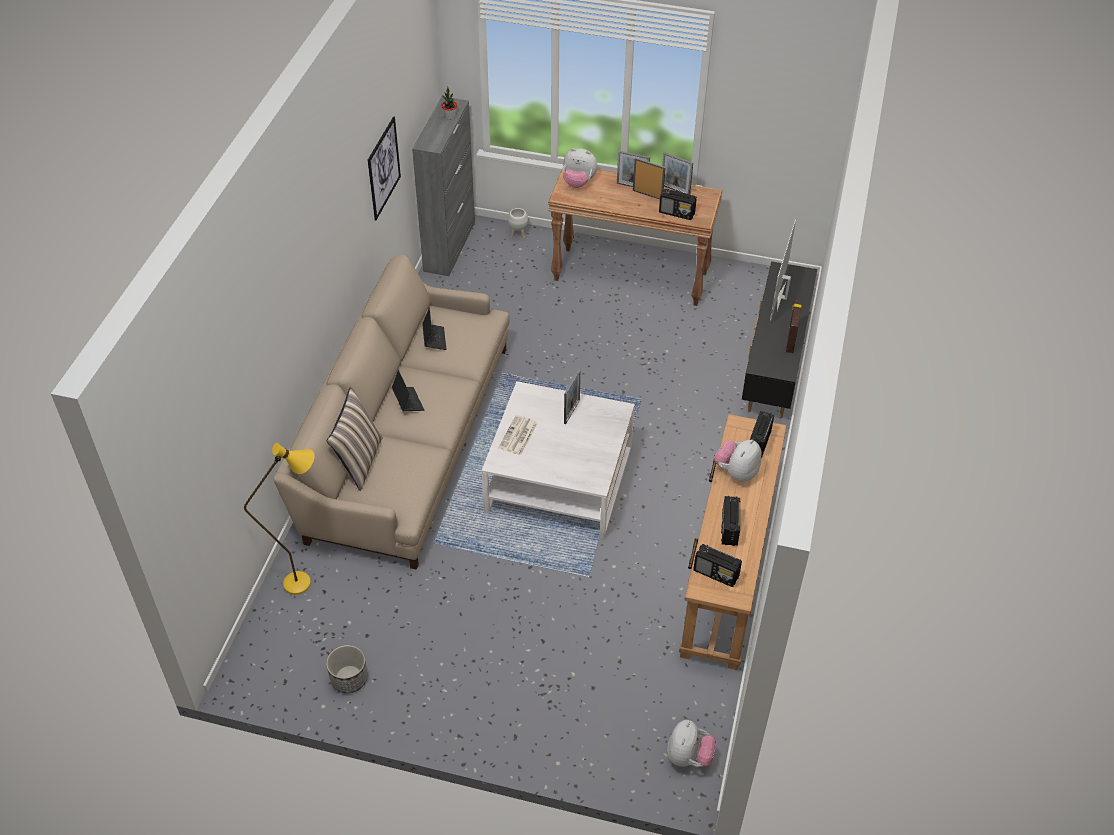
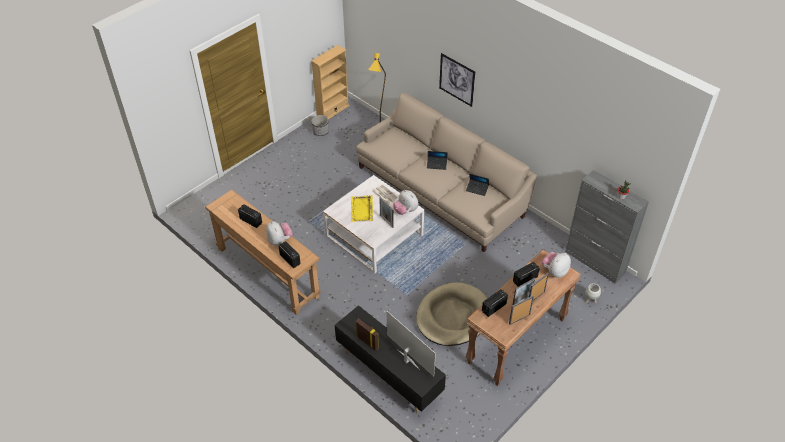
camera: 120 degrees right, 0 degrees up
(274, 691) = (332, 111): none -> beige bookcase
(359, 461) = (410, 138): pillow -> none
(384, 168) = (561, 136): picture -> picture (457, 79)
(570, 449) = (361, 210): none -> yellow tray
(640, 341) = (453, 316): none -> beige dog bed
(688, 757) = (197, 213): plush toy -> plush toy (405, 211)
(716, 574) = (232, 204): radio -> radio (524, 279)

